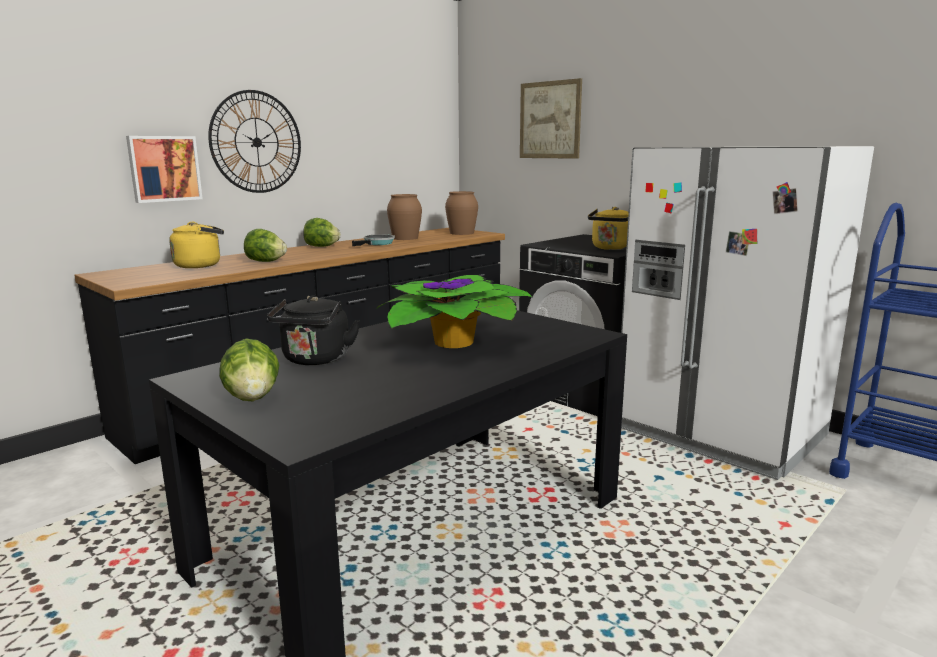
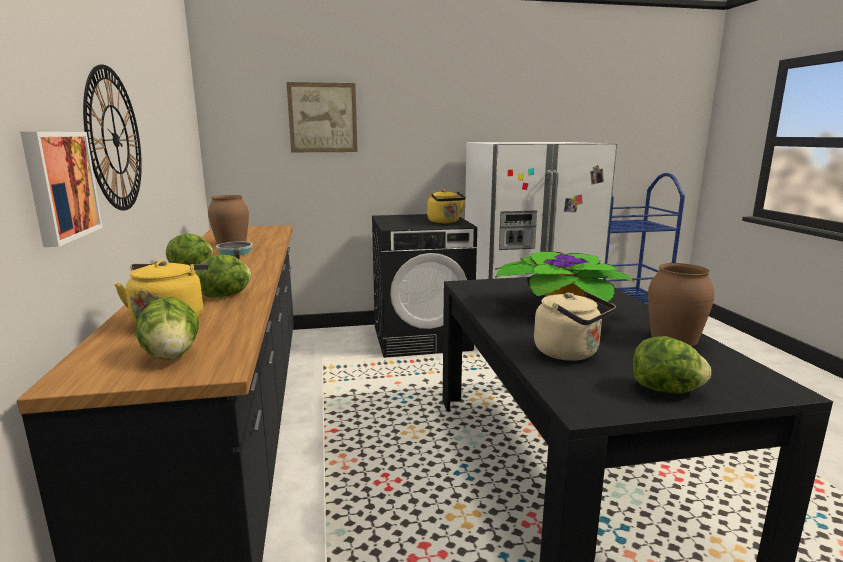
camera: 55 degrees left, 0 degrees up
(143, 276) = (172, 355): none -> lettuce
(315, 360) = (570, 353): black kettle -> beige kettle
(461, 233) = (256, 230): brown vase -> brown vase (674, 338)

